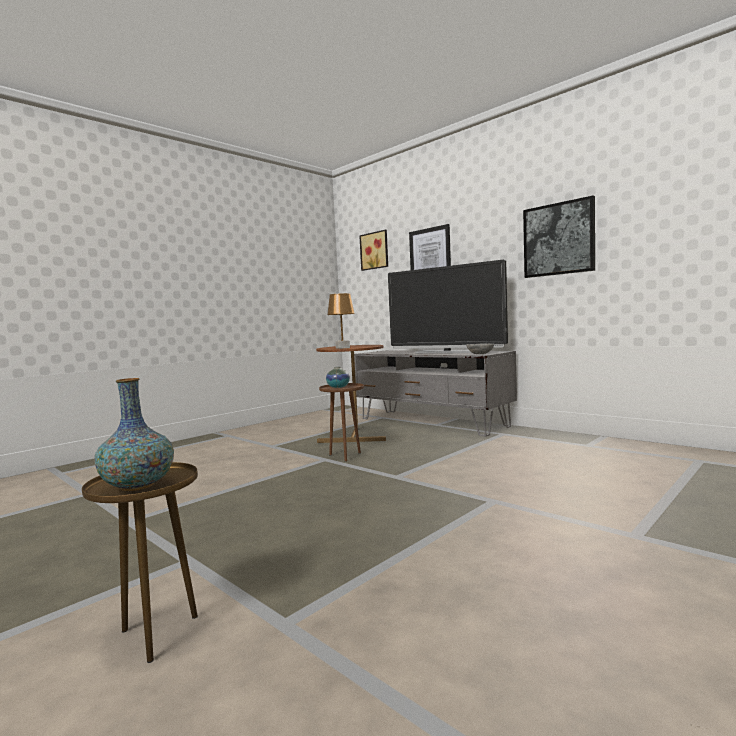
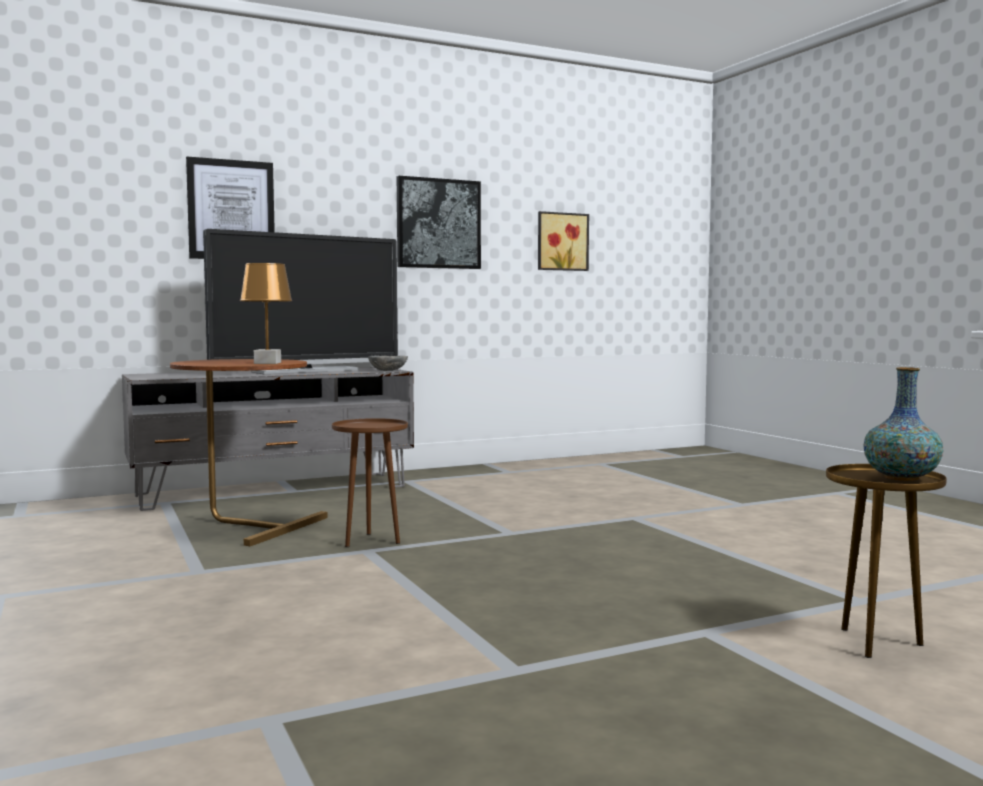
camera: 70 degrees left, 0 degrees up
(338, 387) = (358, 426): vase -> none
(375, 250) = (88, 172): picture -> picture (561, 242)

